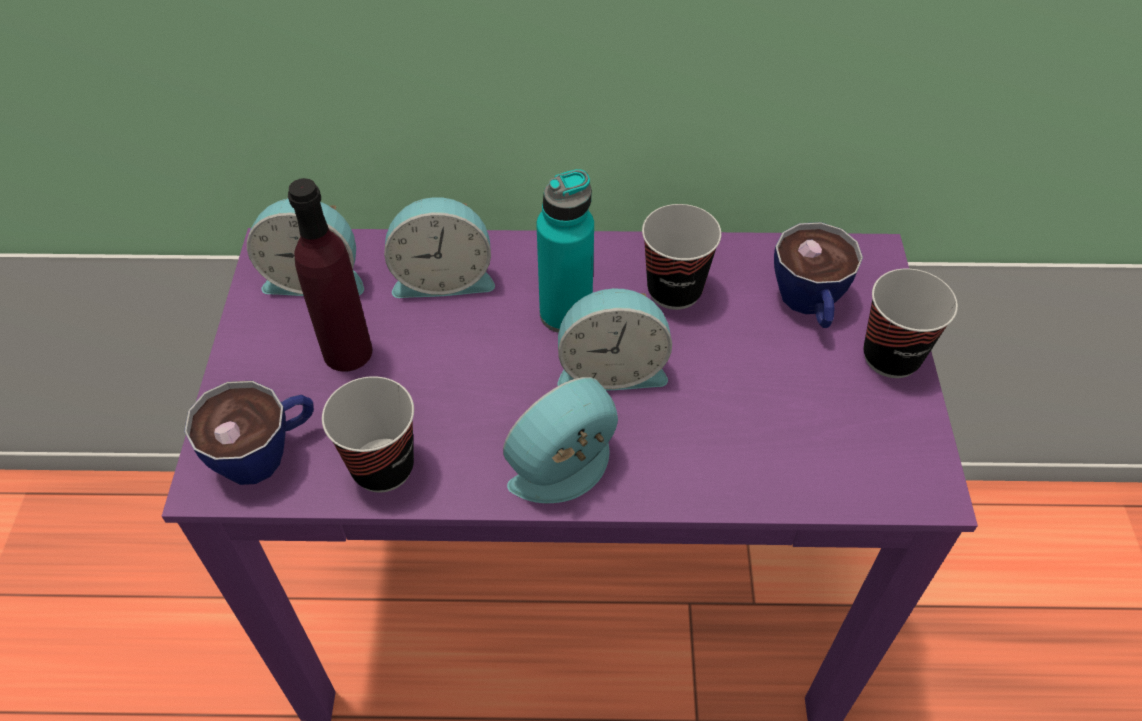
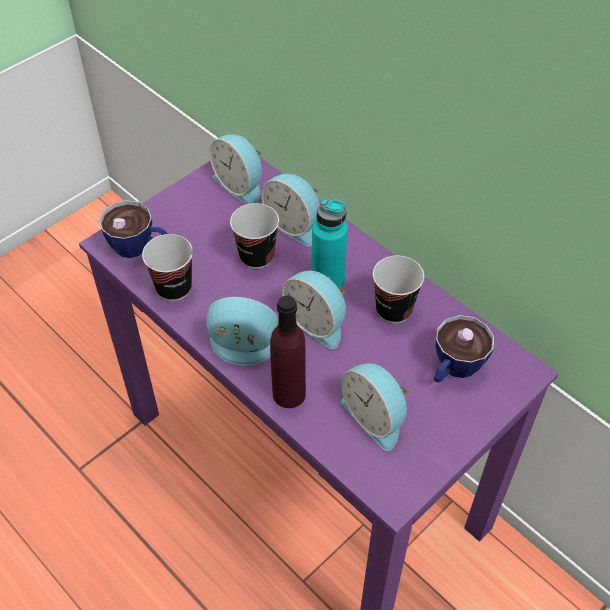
camera: 45 degrees right, 0 degrees up
(347, 352) = (216, 228): purple bottle -> purple bottle (289, 394)
(803, 421) = (375, 417): none -> alarm clock
(891, 357) = (462, 426): cup -> cup (256, 256)

